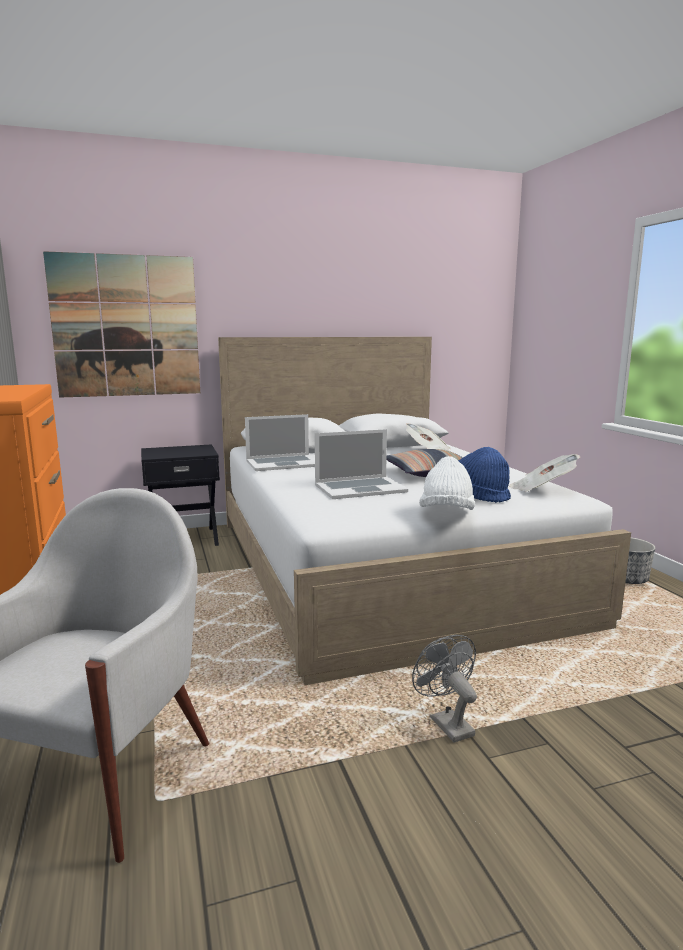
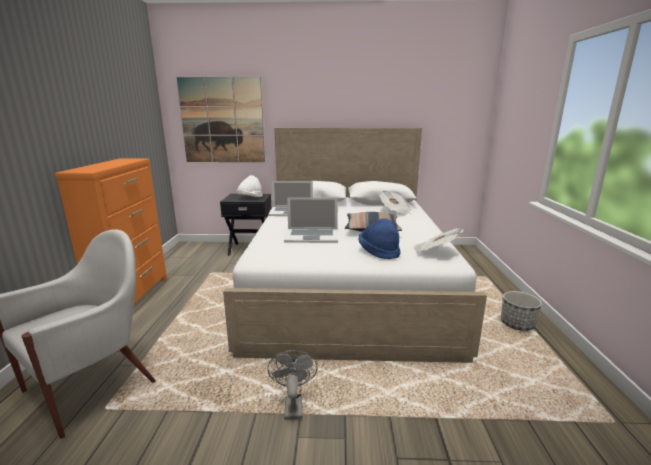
camera: 20 degrees right, 5 degrees up
(446, 513) = (339, 263): white hat -> white hat (250, 198)

